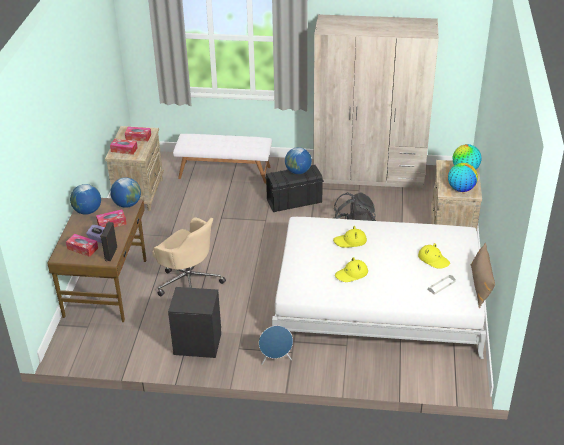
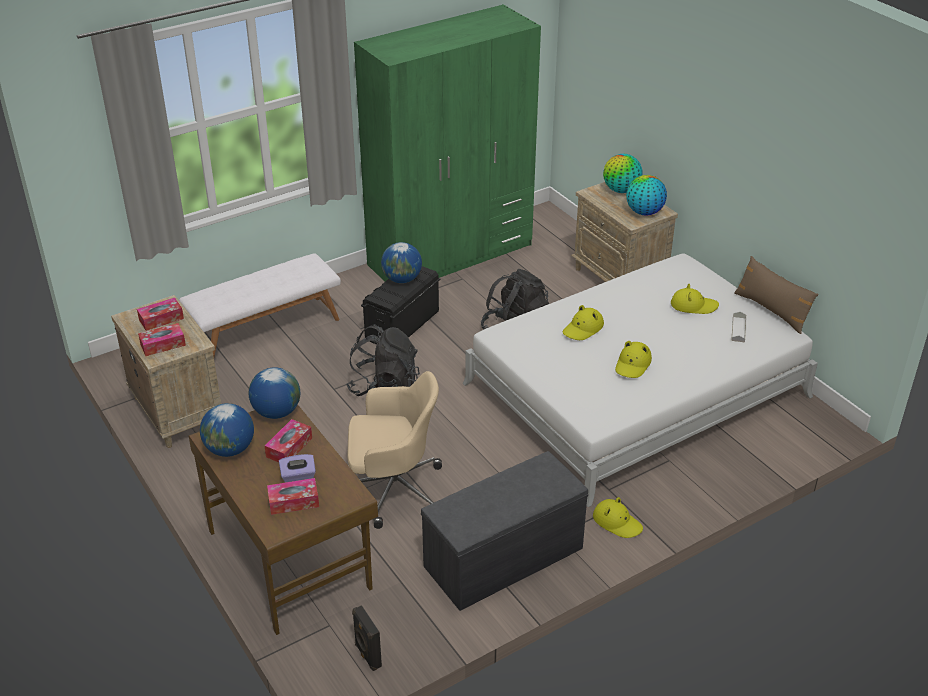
camera: 40 degrees left, 0 degrees up
(110, 254) = (344, 487): black speaker -> black speaker (367, 656)
(197, 344) = (503, 559): black nightstand -> grey bench
(246, 228) = (384, 386): none -> black backpack
(276, 360) = (617, 522): blue speaker -> yellow hat
(369, 174) = (451, 255): beige wardrobe -> green wardrobe

